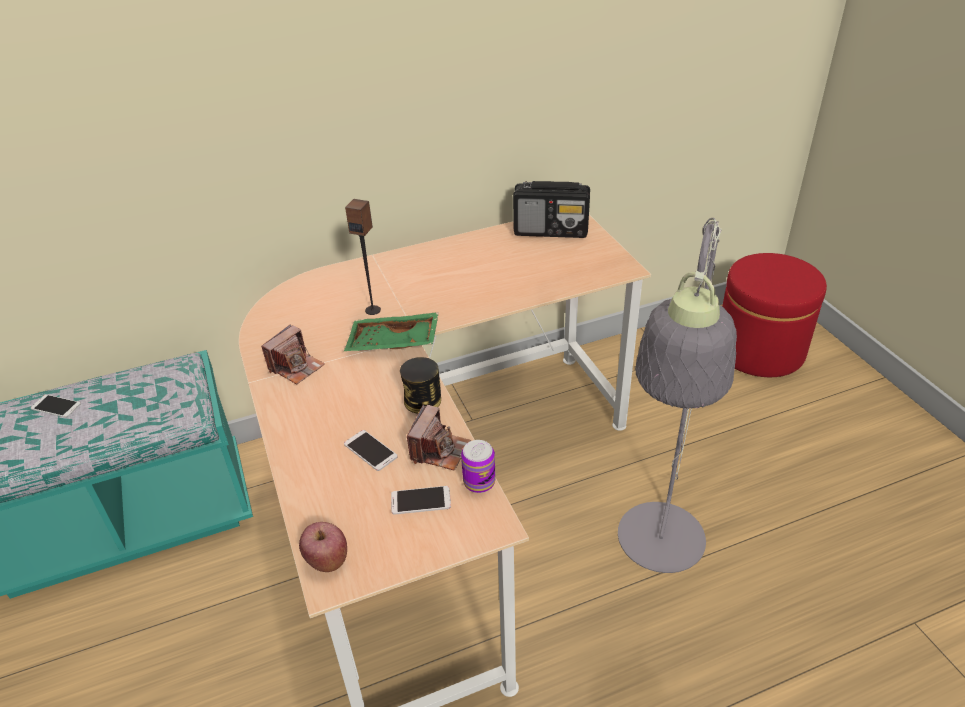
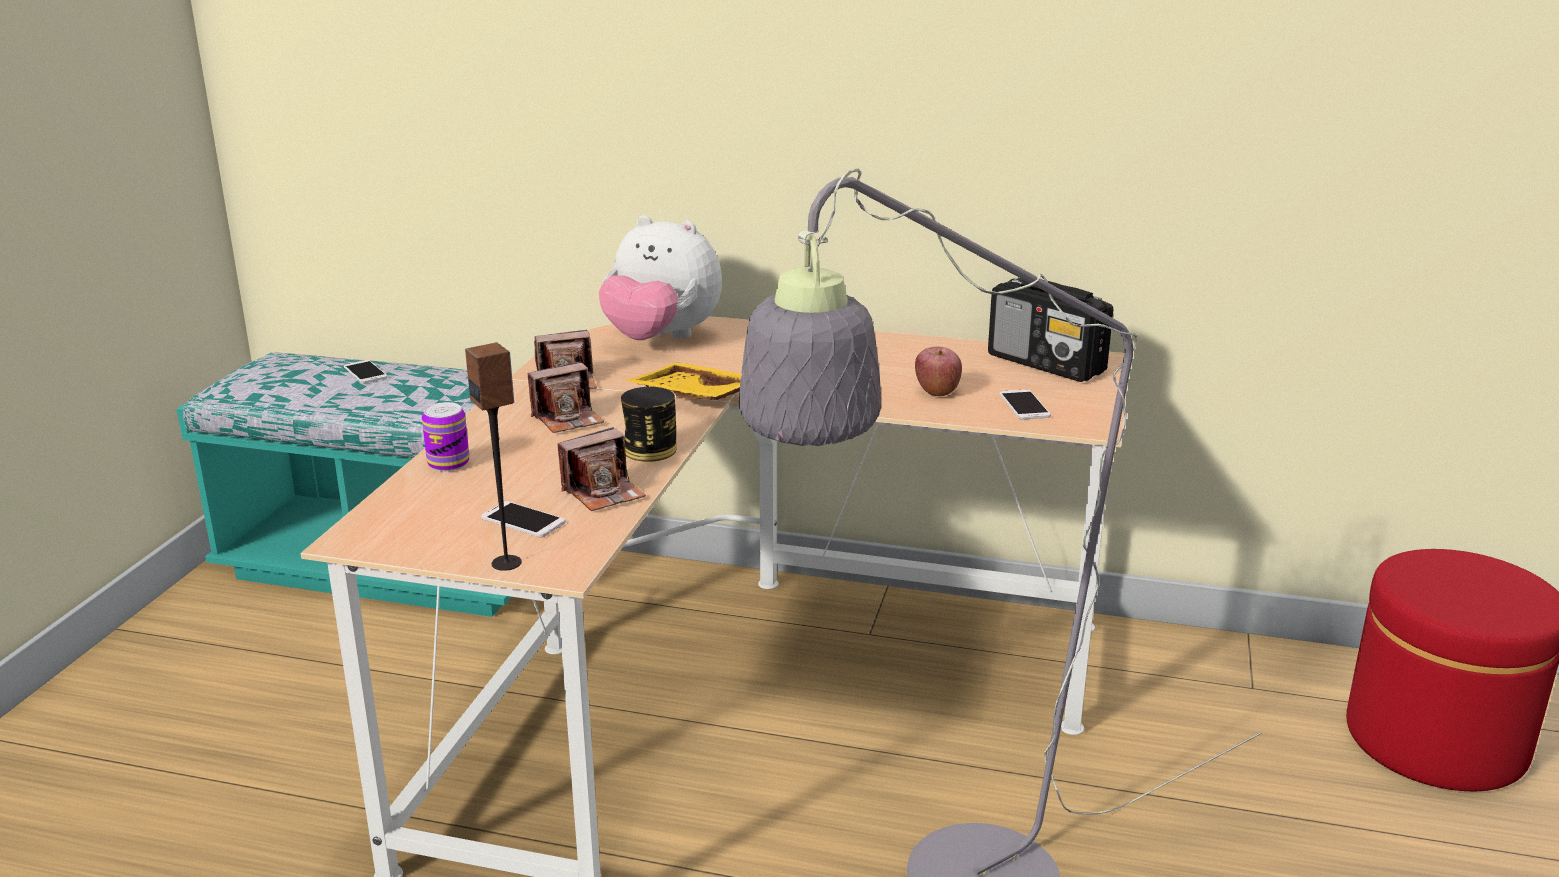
camera: 35 degrees right, 15 degrees down
(310, 301) = (661, 339): none -> plush toy
(327, 560) = (373, 524): apple -> apple (937, 391)
(337, 399) = (568, 419): none -> camera
(370, 450) = (537, 466): phone -> phone (1024, 405)
(373, 310) = (715, 365): speaker -> speaker (507, 563)
(393, 343) = (693, 397): green tray -> yellow tray
(479, 482) = (603, 531): can -> can (448, 463)

